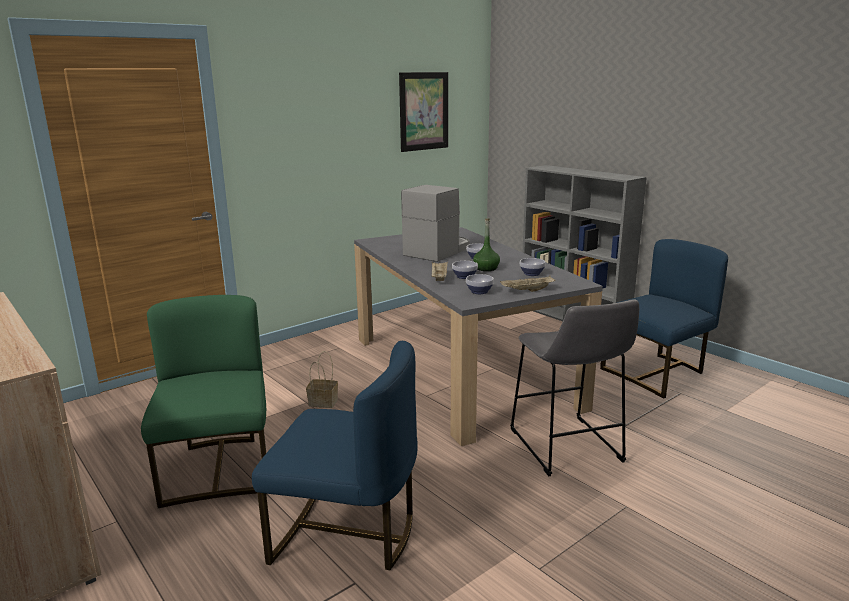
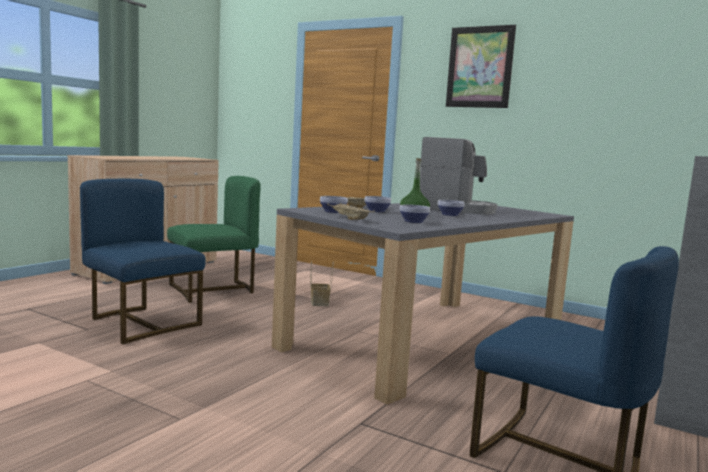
camera: 70 degrees right, 10 degrees down
(346, 533) = (141, 323): blue chair -> blue chair turned 135 degrees clockwise
(424, 111) = (625, 90): picture -> picture (480, 67)
(567, 448) = (288, 390): grey stool -> none

